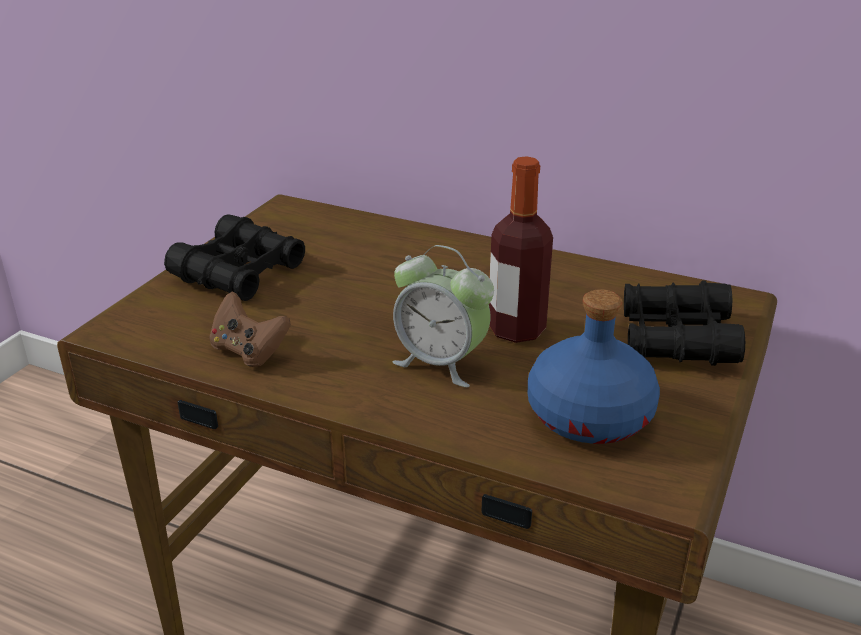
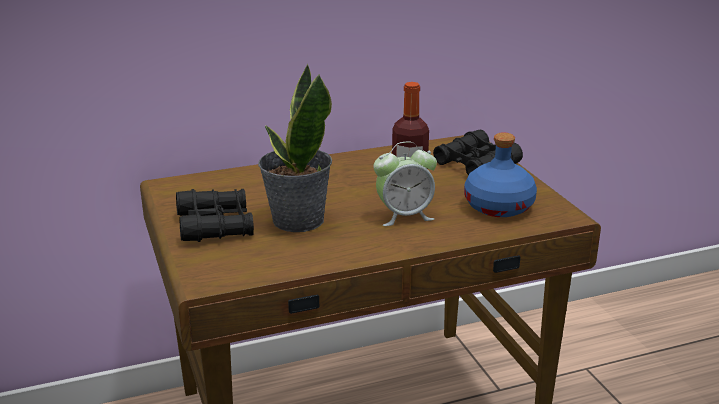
camera: 45 degrees left, 5 degrees down
(248, 352) = (305, 254): brown game controller -> none
(320, 306) = (297, 220): none -> potted plant

